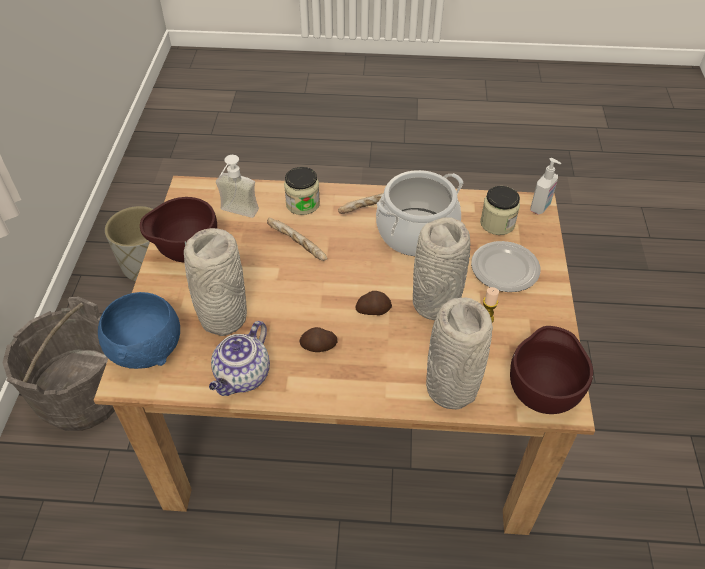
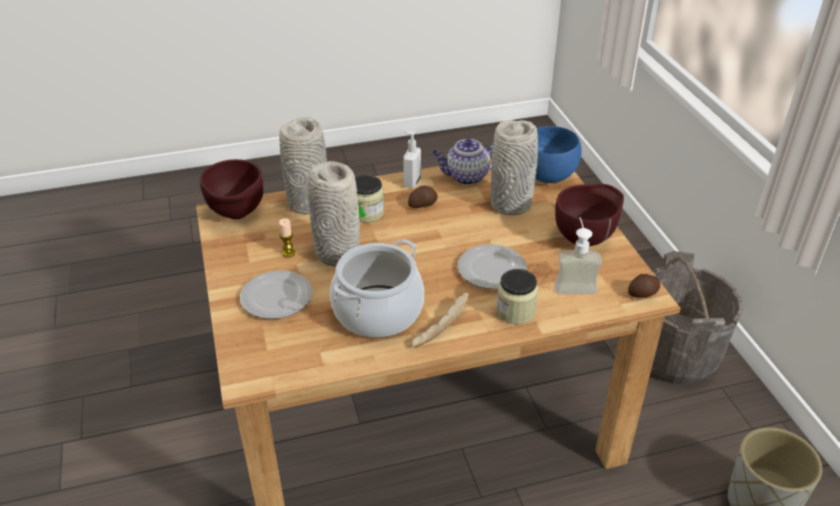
camera: 160 degrees right, 10 degrees down
(243, 377) = (466, 177): teapot -> teapot turned 105 degrees counterclockwise
(296, 245) = (492, 270): bread -> plate
(373, 309) = (391, 237): potato -> potato (643, 294)
(497, 223) = (291, 344): jar -> jar (367, 213)
(540, 207) = (240, 377): soap dispenser -> soap dispenser (411, 182)

